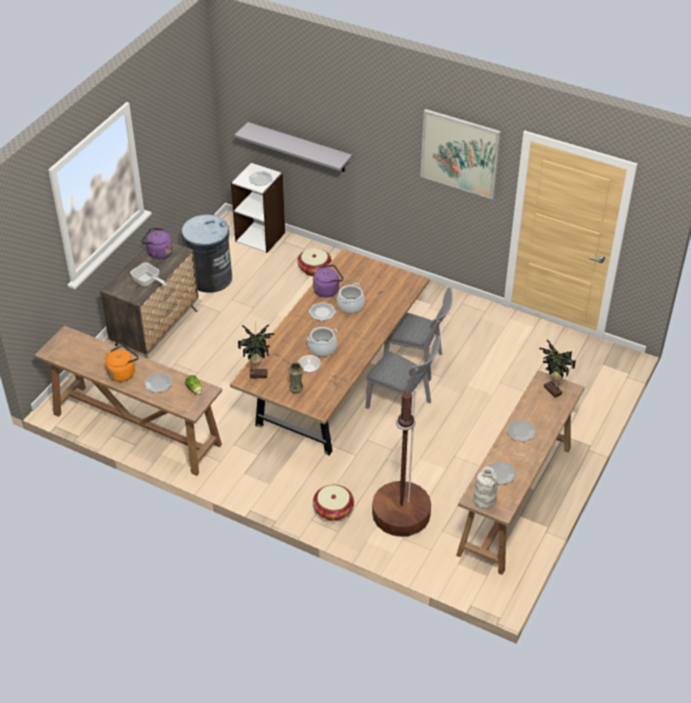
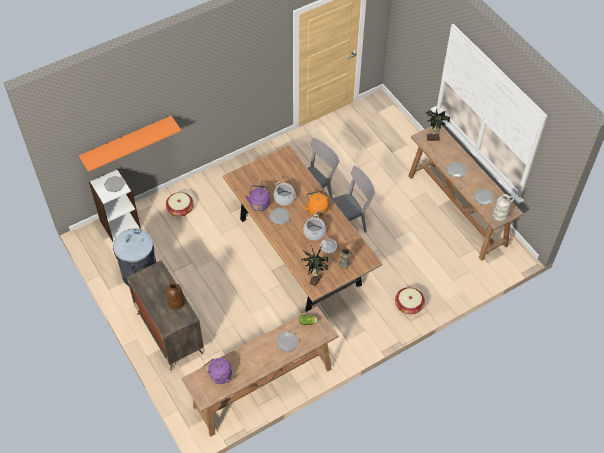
camera: 60 degrees left, 10 degrees up
(123, 372) = (261, 359): orange kettle -> orange kettle (317, 209)
(148, 282) = (176, 303): frying pan -> brown vase
(158, 253) = (148, 283): purple kettle -> purple kettle (219, 376)
(299, 147) = (127, 141): grey shelf -> orange shelf
(401, 514) = (433, 271): brown floor lamp -> none
(460, 153) = (251, 56): picture -> none

